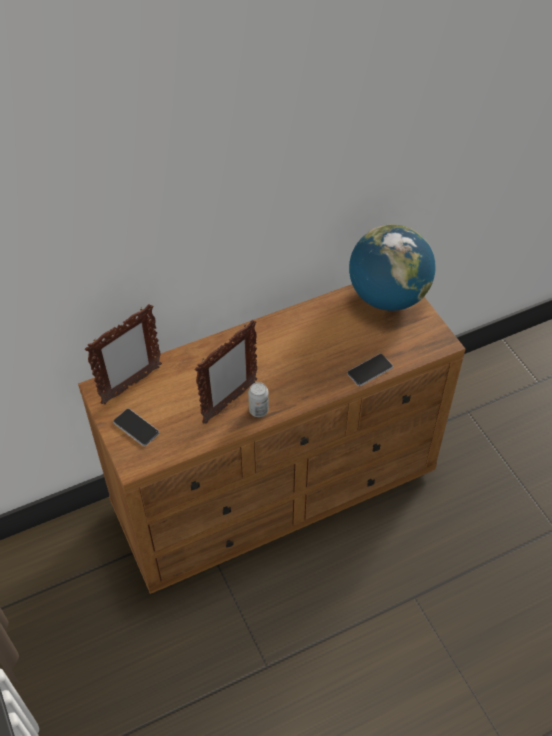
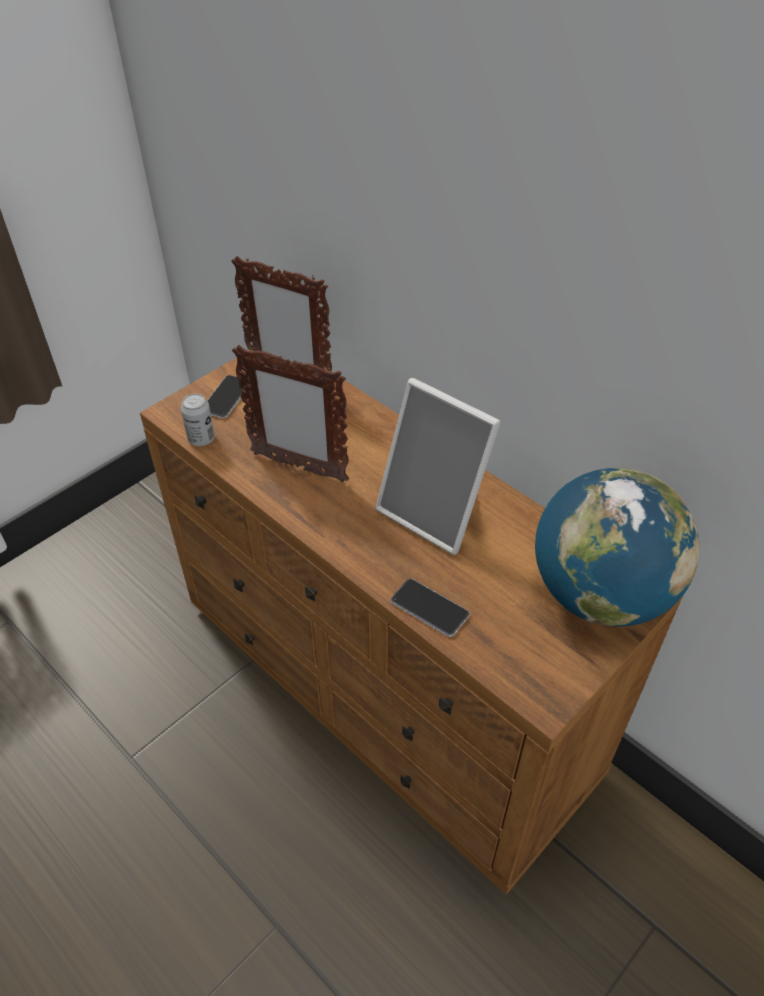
camera: 70 degrees right, 5 degrees down
(258, 410) = (297, 499): can -> can (201, 439)
(300, 345) = (435, 512): none -> picture frame

